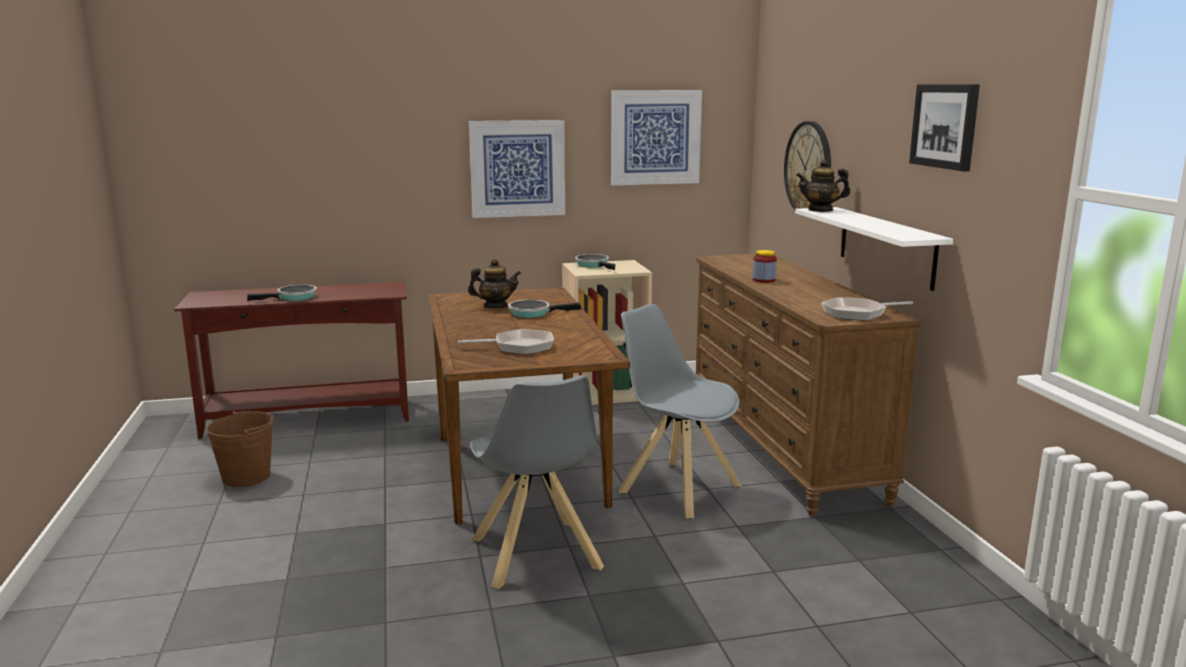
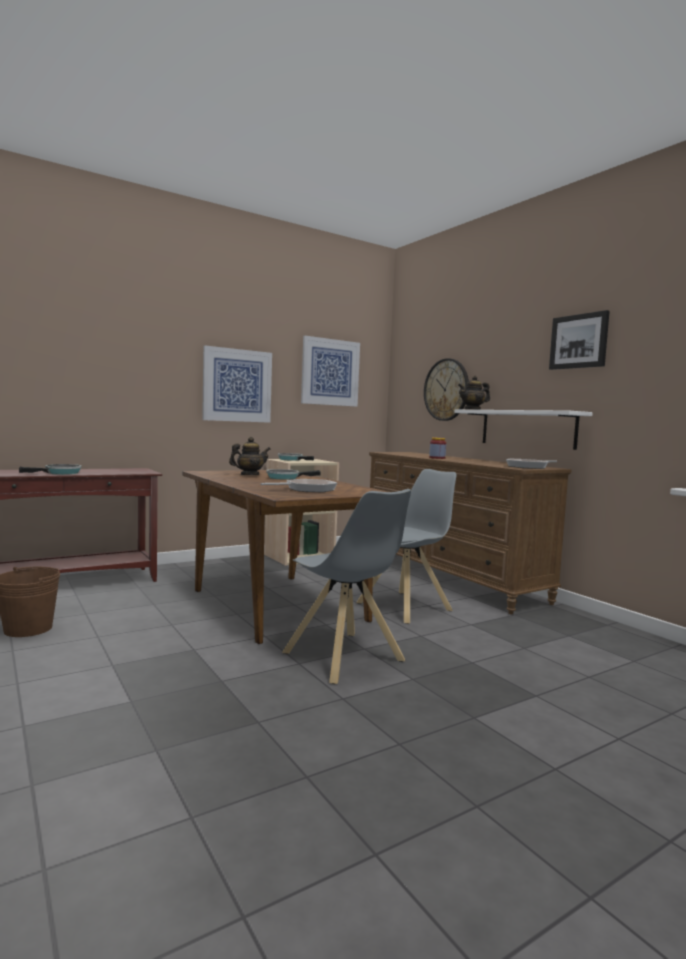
camera: 20 degrees left, 10 degrees down
(677, 487) = (406, 606): grey chair -> grey chair turned 120 degrees clockwise

